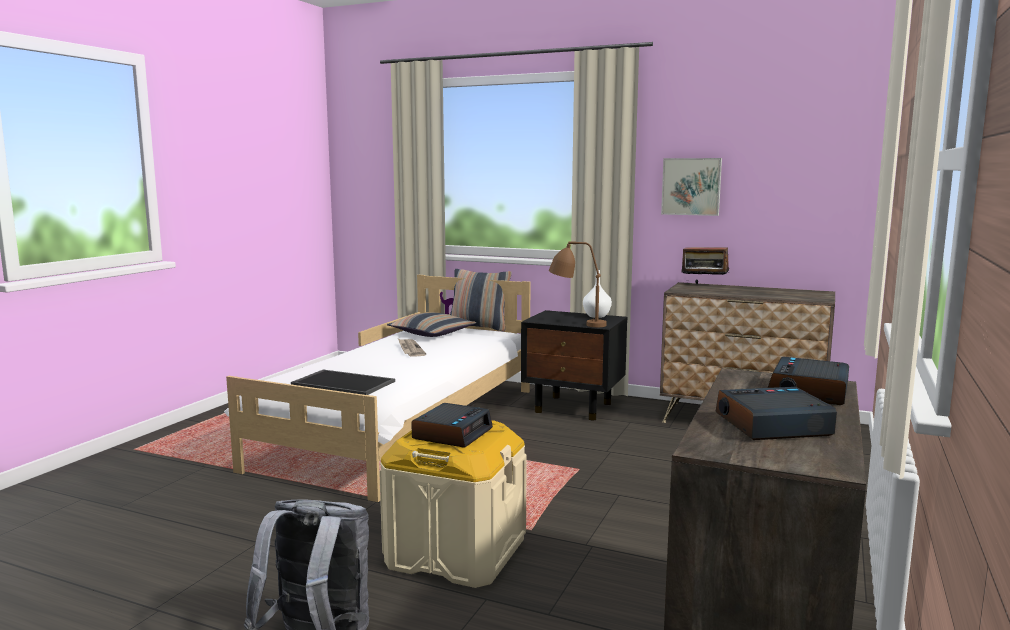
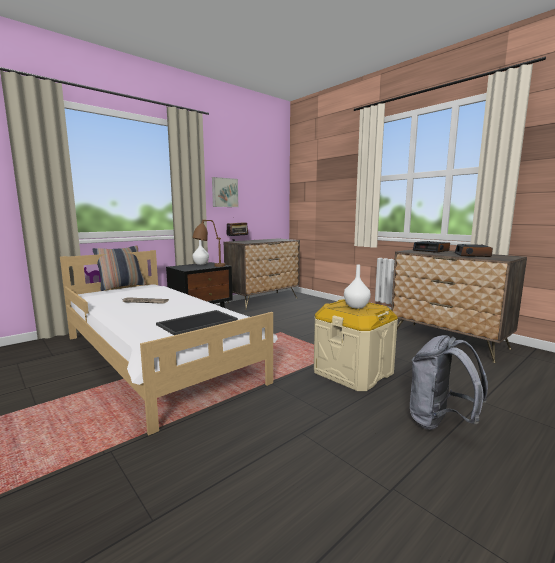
camera: 65 degrees left, 0 degrees up
(432, 333) = (113, 294): pillow -> none
(452, 433) = (355, 306): alarm clock -> white vase

